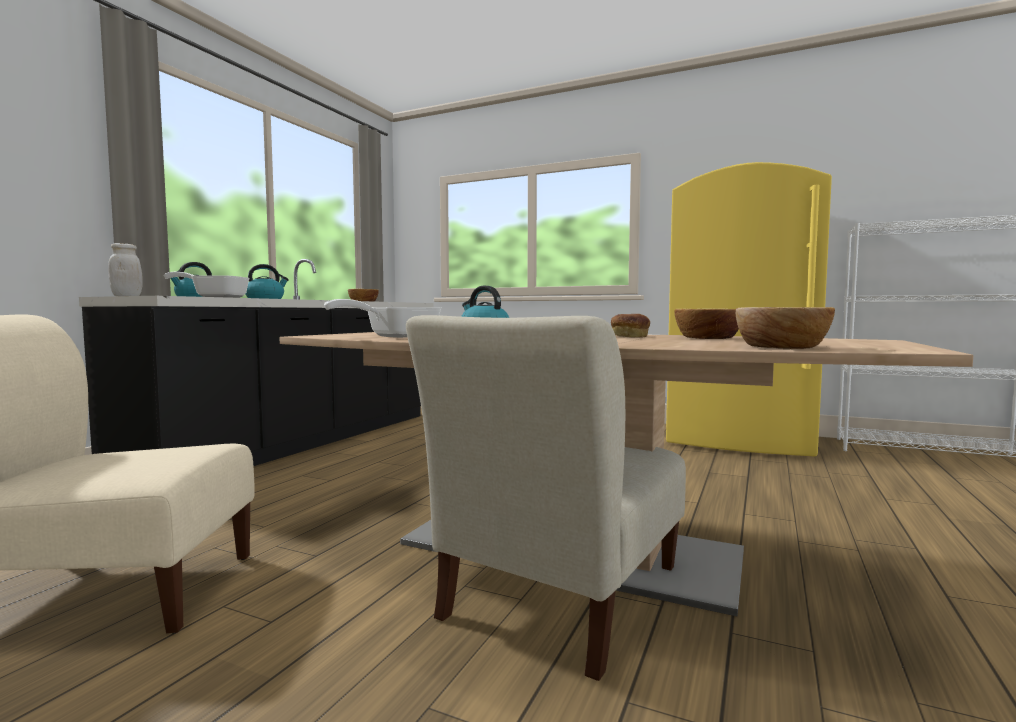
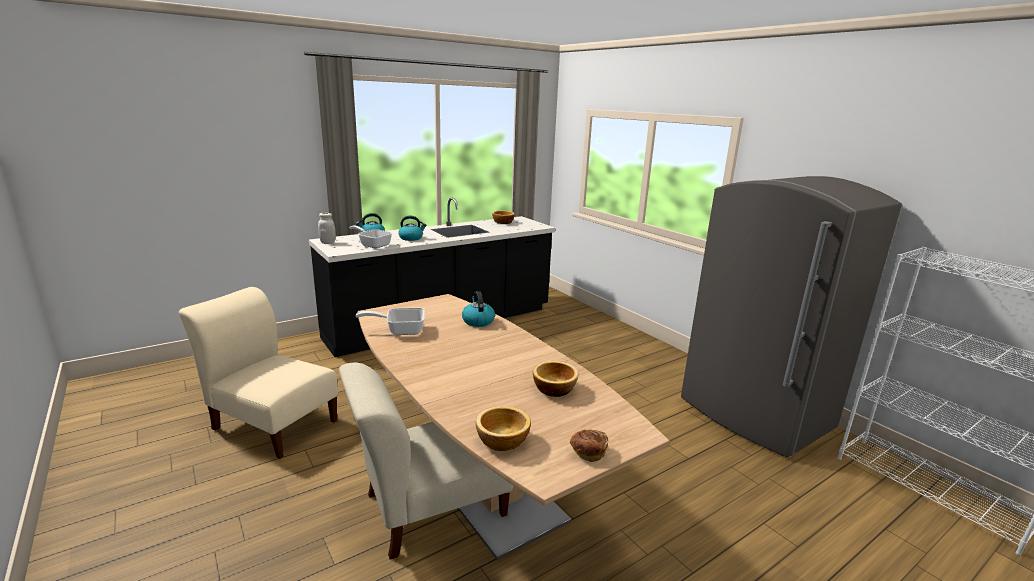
camera: 30 degrees right, 15 degrees up
(629, 336) = (521, 367): bread -> bread (588, 452)
(740, 441) = (755, 415): yellow fridge -> grey fridge

